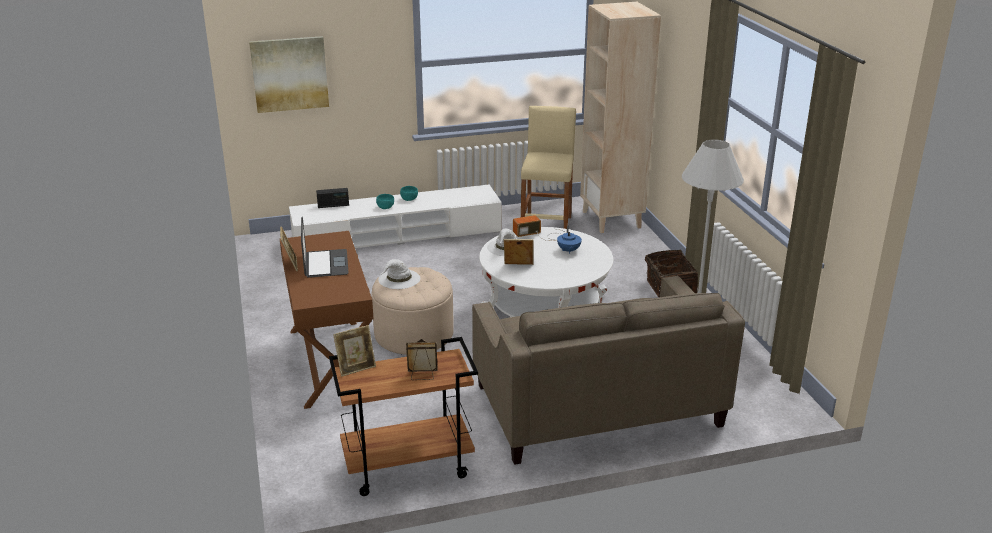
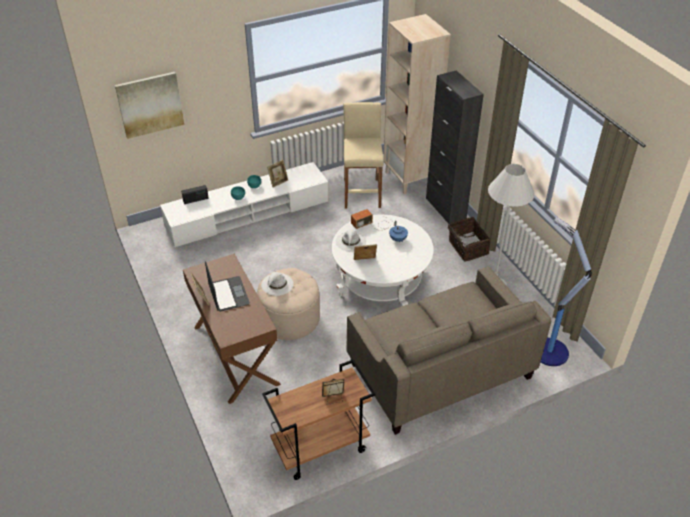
camera: 10 degrees left, 15 degrees up
(356, 368) = (283, 398): picture frame -> picture frame (278, 182)
(651, 250) = (445, 208): none -> black cabinet
(756, 401) = (548, 351): none -> floor lamp

